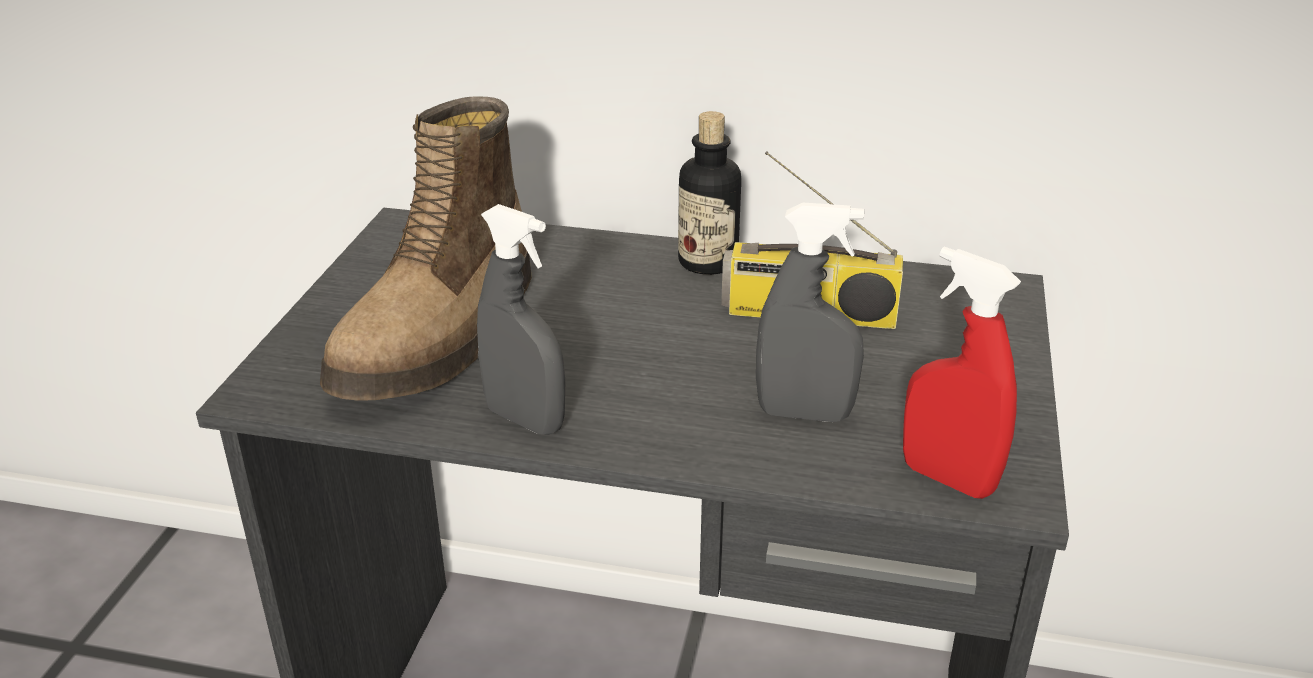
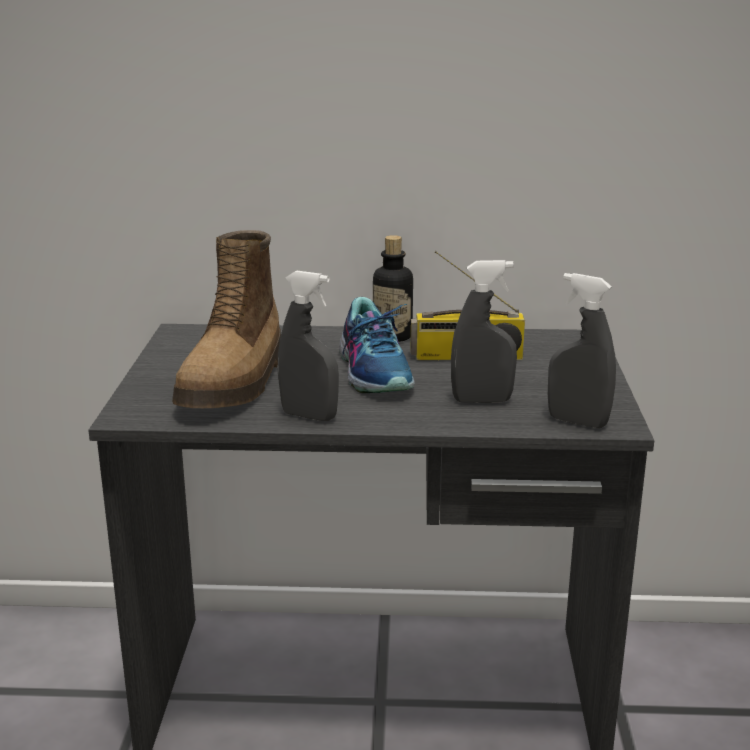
camera: 10 degrees left, 10 degrees down
(658, 334) = (376, 372): none -> shoe
(947, 478) = (577, 422): red spray bottle -> grey spray bottle

